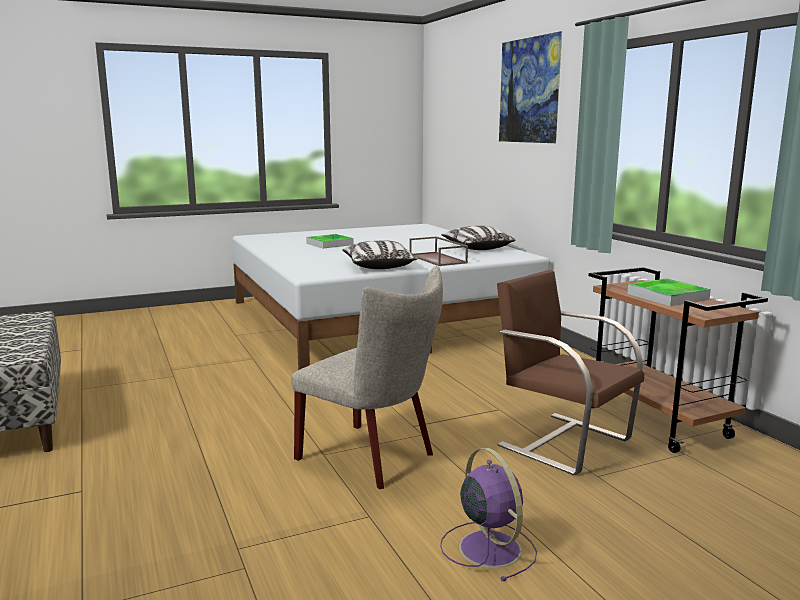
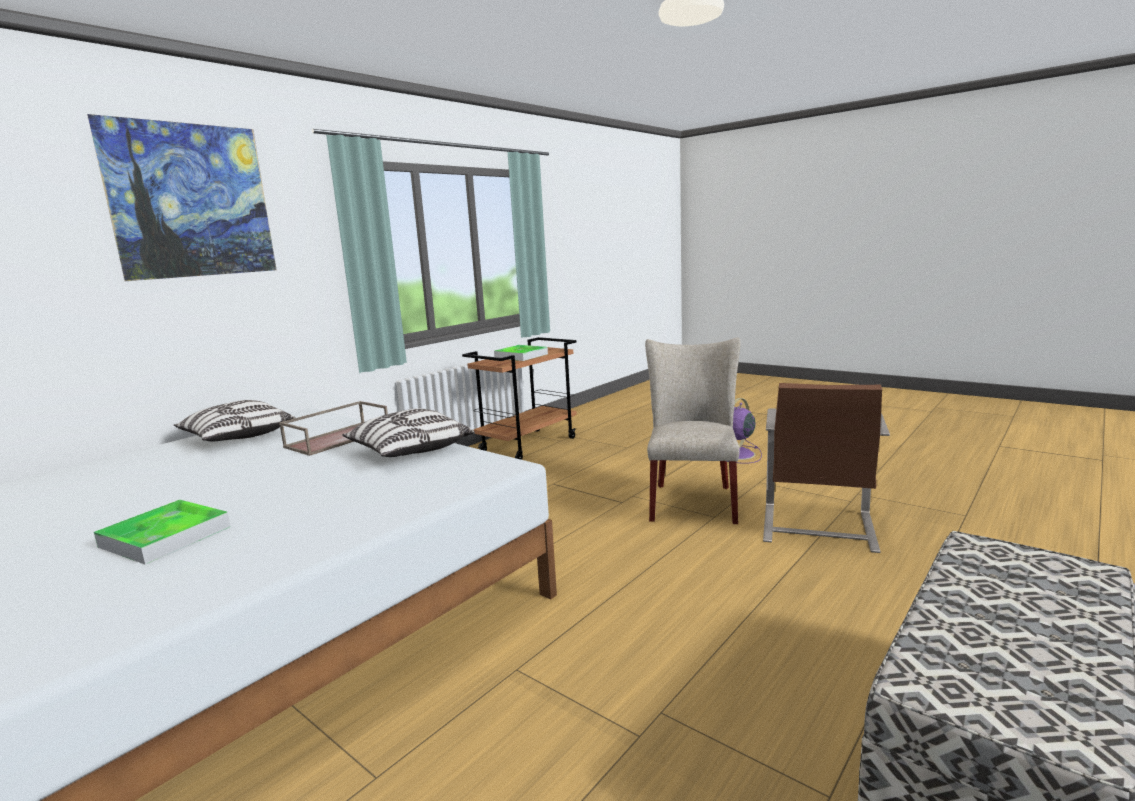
camera: 115 degrees left, 0 degrees up
(562, 441) = (590, 459): brown chair -> brown chair (817, 528)

